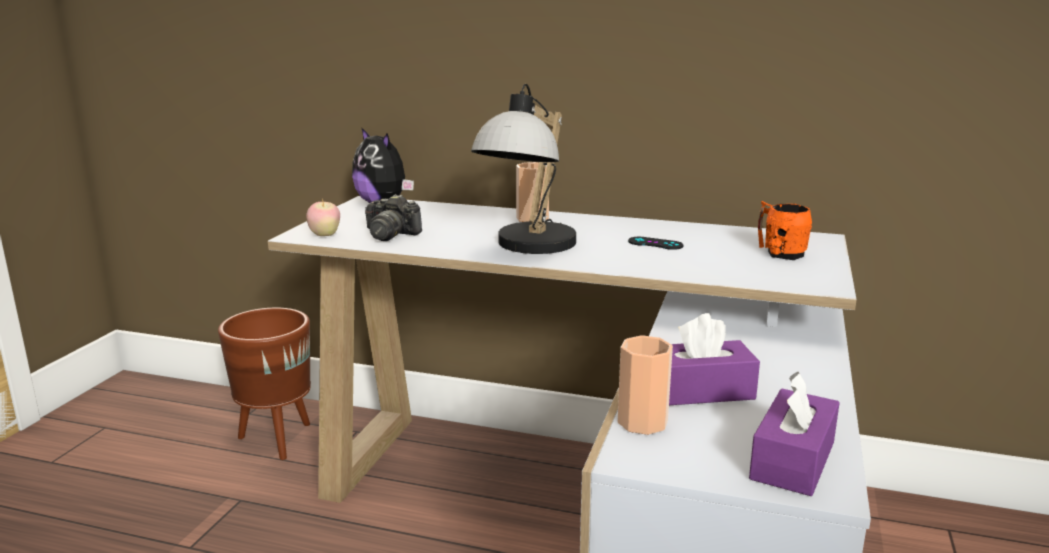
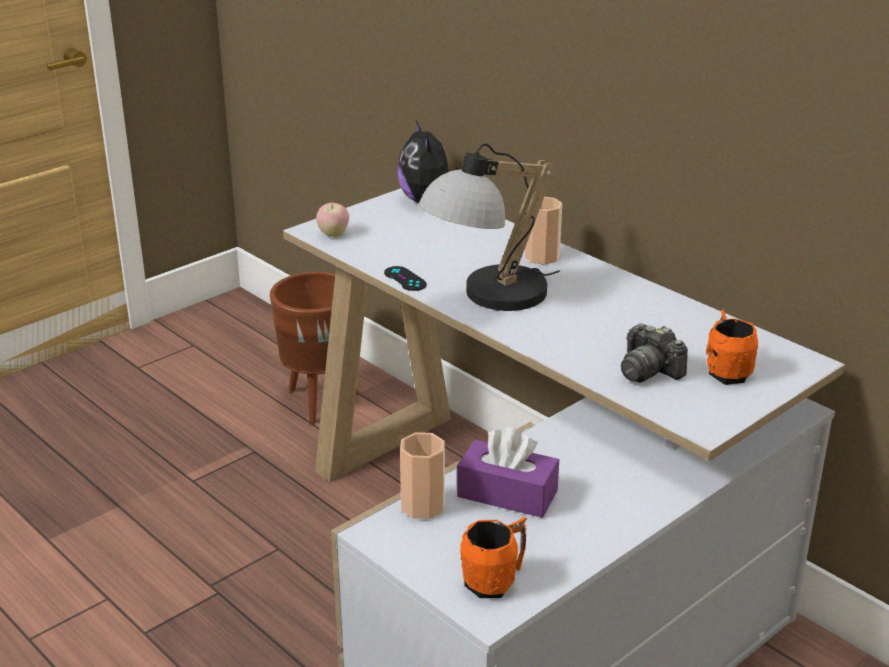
camera: 30 degrees right, 10 degrees up
(390, 235) = (388, 248): camera -> camera (648, 370)
(655, 243) = (616, 324): black game controller -> black game controller (405, 279)
(792, 460) = (495, 580): purple tissue box -> orange mug

